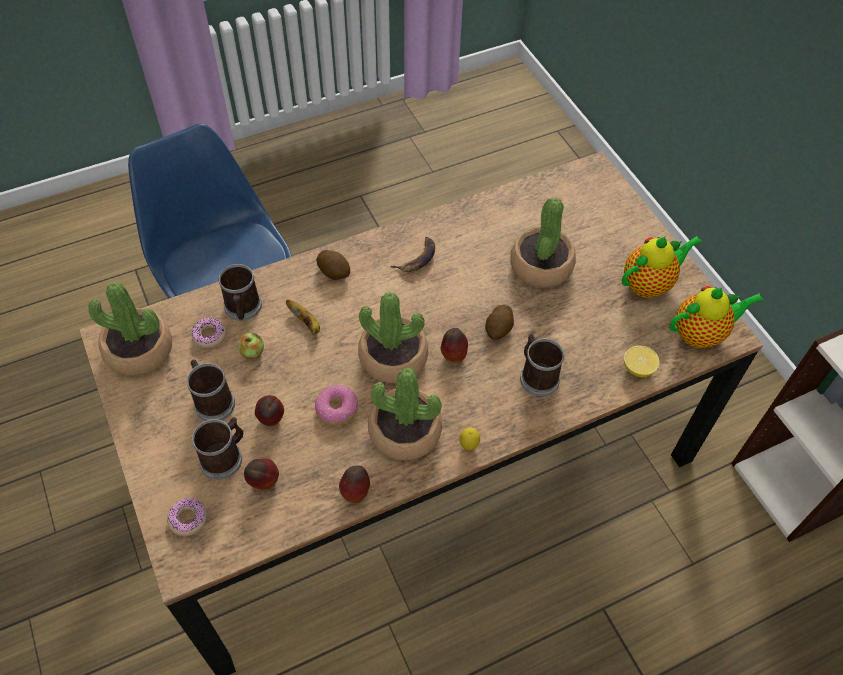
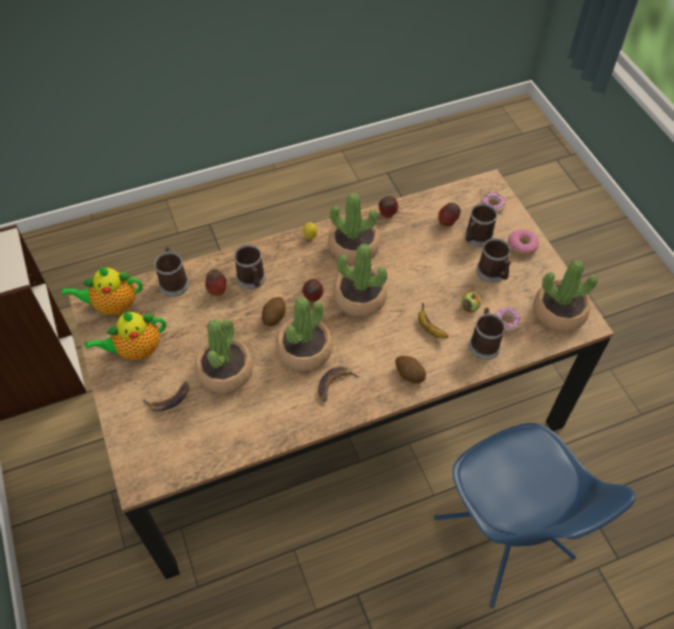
camera: 175 degrees left, 0 degrees up
(271, 420) = (448, 259): apple -> apple (217, 290)
(337, 409) = (402, 264): donut -> donut (522, 246)
(455, 291) = (304, 350): none -> potted plant
(592, 237) = (169, 399): none -> banana
(638, 369) = (174, 281): lemon -> mug

